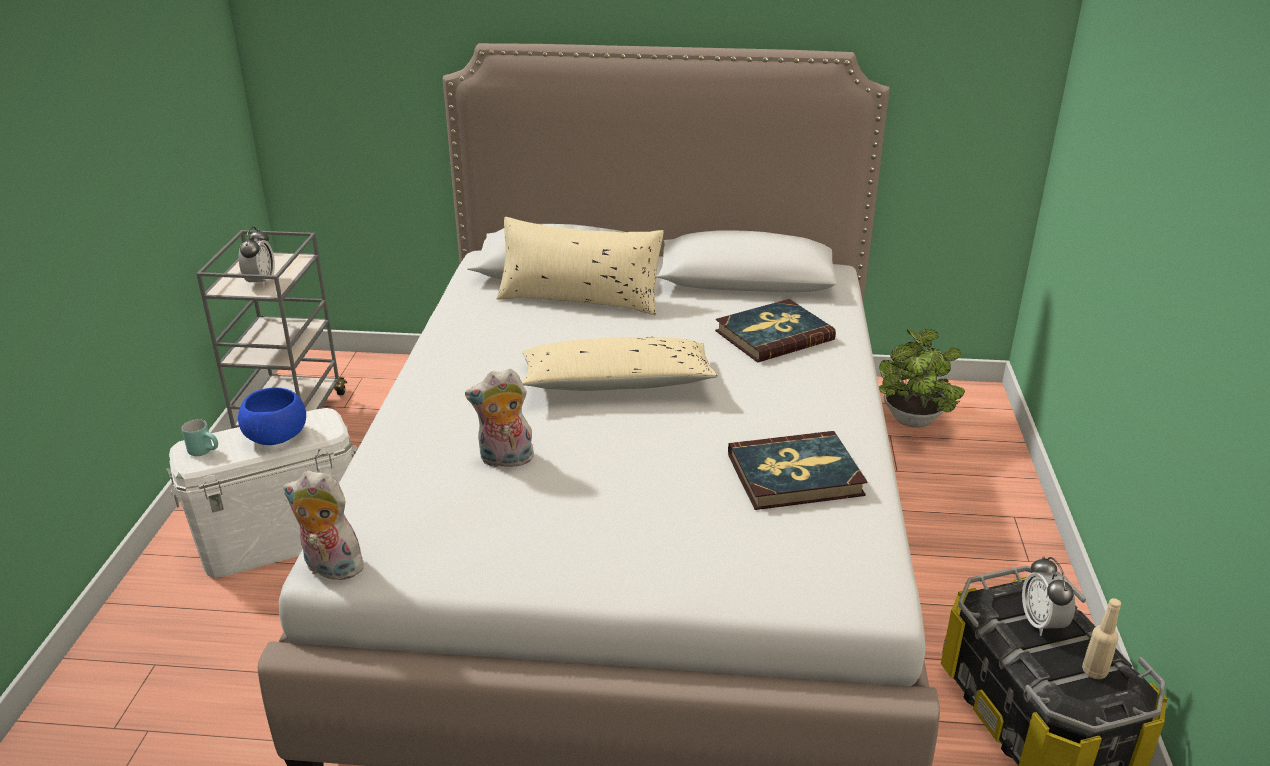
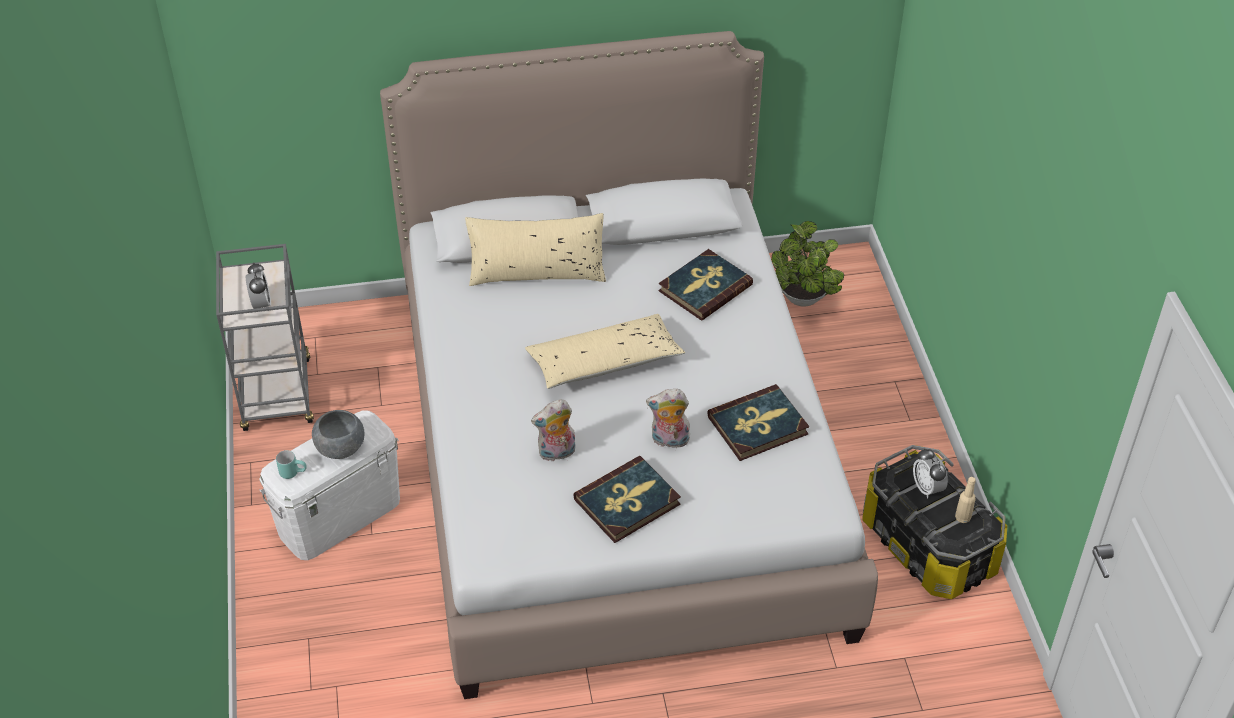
camera: 15 degrees left, 15 degrees up
(277, 437) = (341, 447): blue bowl -> grey bowl
(330, 568) = (482, 565): plush toy -> plush toy (669, 441)
(572, 530) = (627, 502): none -> book

